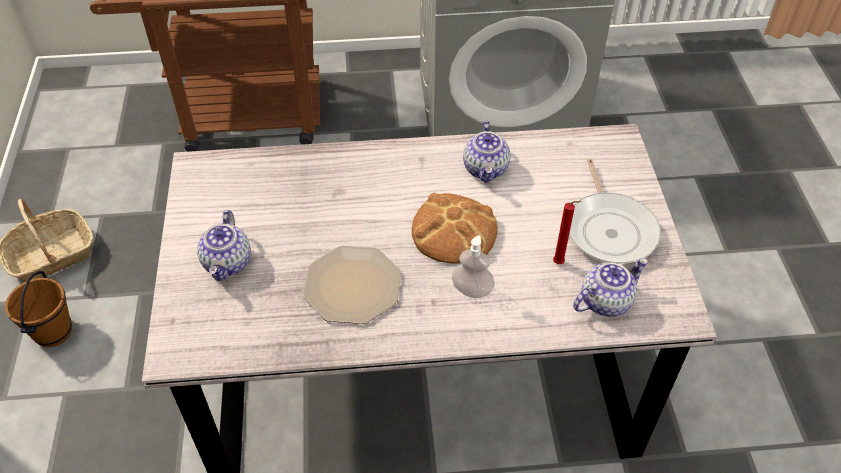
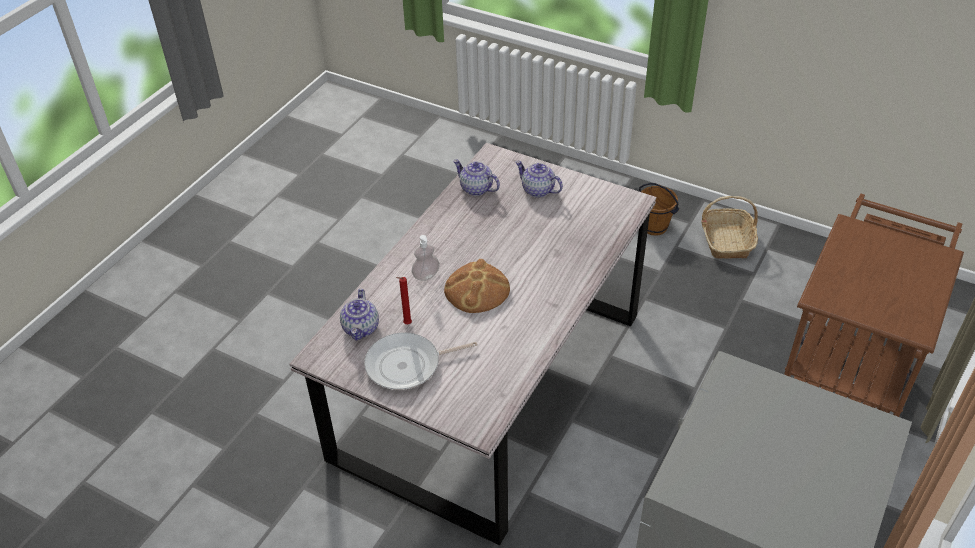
camera: 125 degrees right, 5 degrees down
(352, 285) = (476, 230): plate -> none
(486, 169) = (516, 333): teapot -> teapot (476, 188)
(610, 229) = (407, 365): frying pan -> frying pan turned 45 degrees counterclockwise

